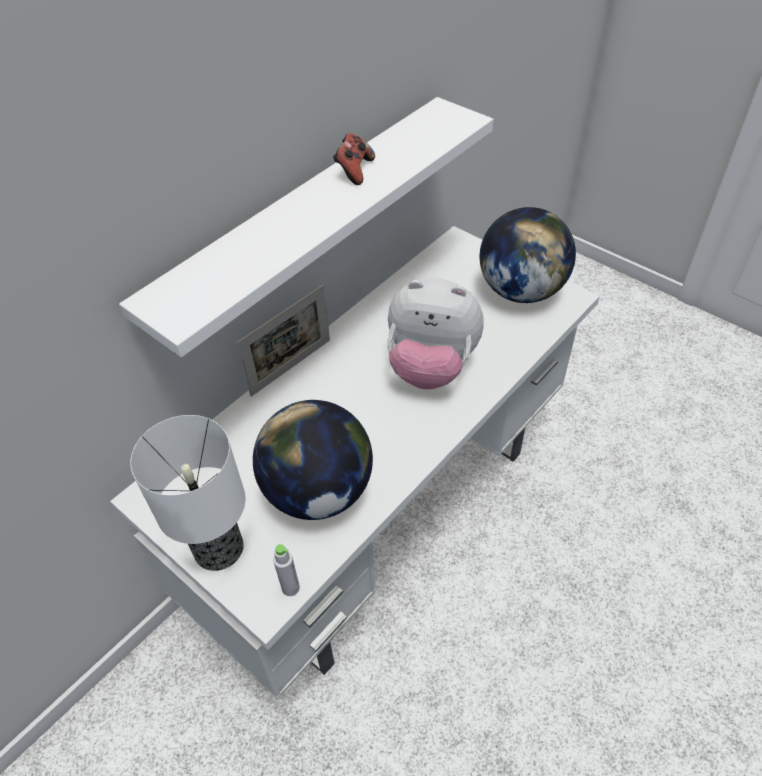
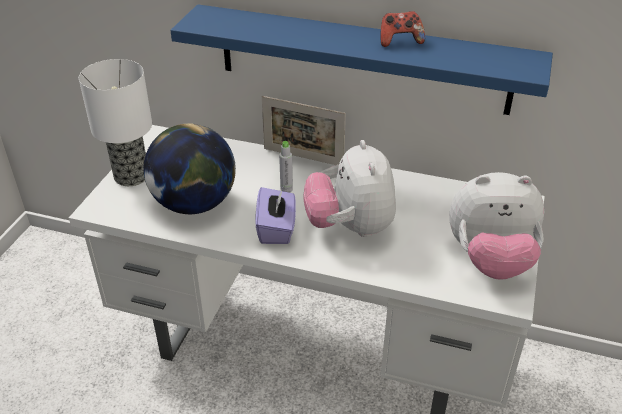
camera: 65 degrees right, 10 degrees down
(290, 588) = (111, 215): grey bottle -> grey bottle (286, 189)
(305, 221) = (362, 59): white shelf -> blue shelf
(404, 426) = (276, 229): none -> purple tissue box
(521, 290) = (490, 260): globe -> plush toy

